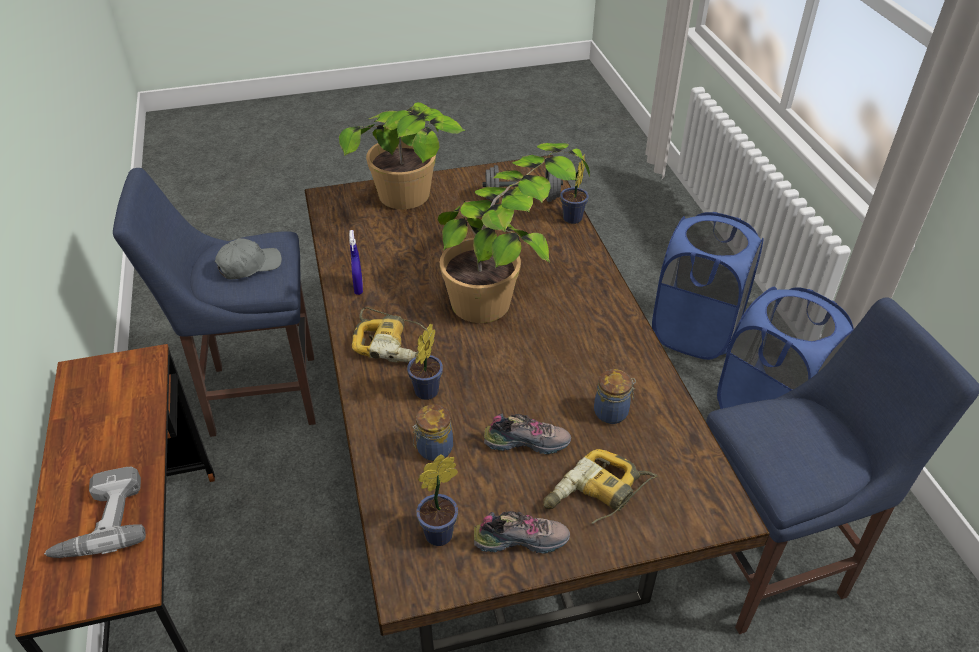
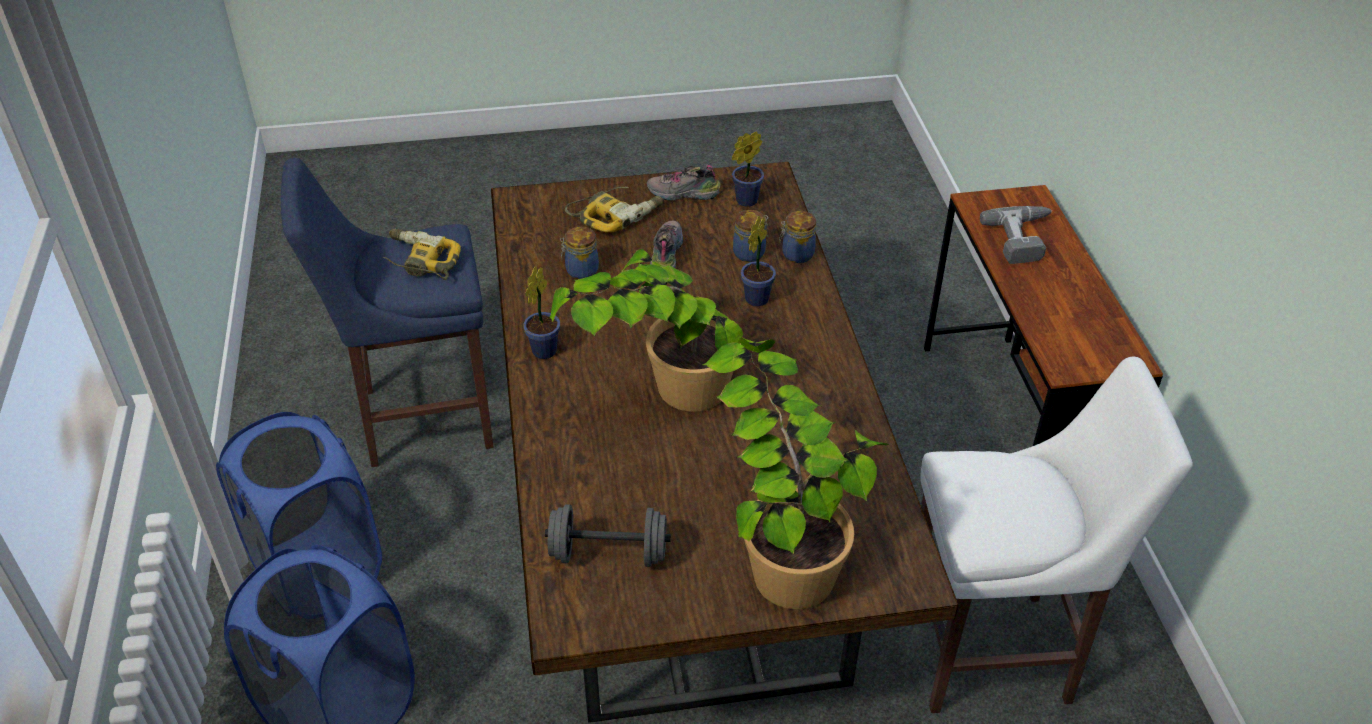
camera: 175 degrees left, 0 degrees up
(249, 266) = (1000, 493): grey cap -> none
(257, 395) = (996, 651): blue stool -> white stool
(358, 287) = (842, 417): blue spray bottle -> none
(382, 451) = (796, 254): none -> jar
(394, 344) = (792, 346): power drill -> power drill (420, 262)
(527, 442) = (665, 253): shoe -> shoe turned 90 degrees clockwise
(571, 220) = (545, 506): potted plant -> potted plant (546, 348)

